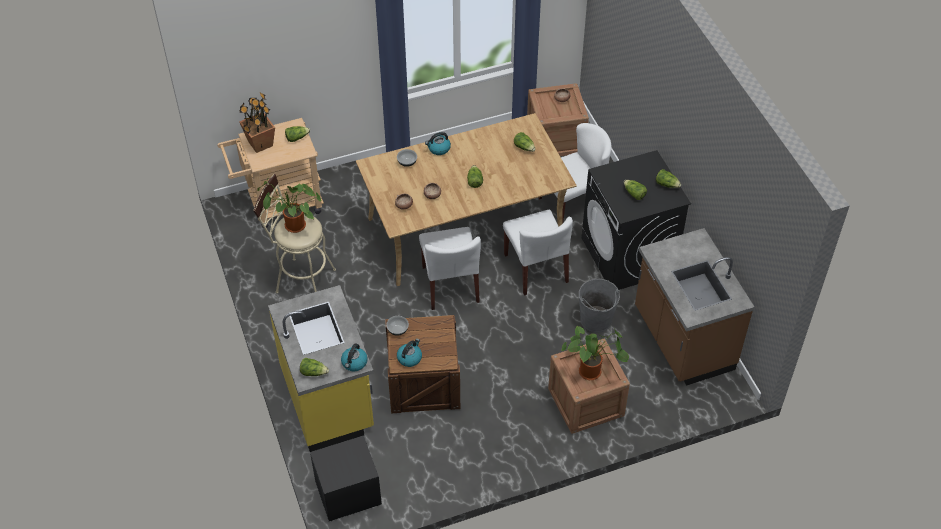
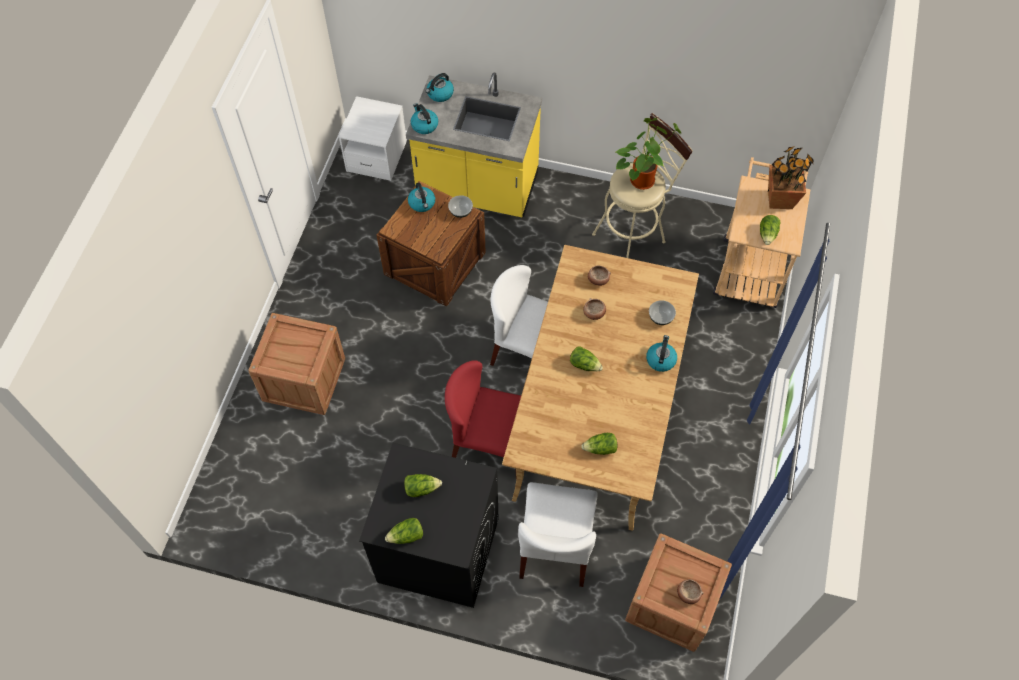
camera: 125 degrees right, 10 degrees up
(313, 372) = (440, 94): lettuce -> kettle
(348, 493) = (376, 156): black nightstand -> white nightstand
(536, 268) = (491, 444): white chair -> red chair
(592, 371) = (290, 350): potted plant -> none
(596, 320) = (383, 455): grey bucket -> none
(682, 340) = (292, 519): brown counter -> none

